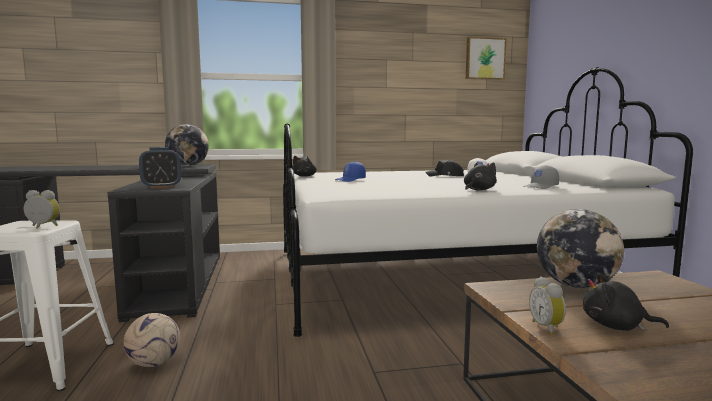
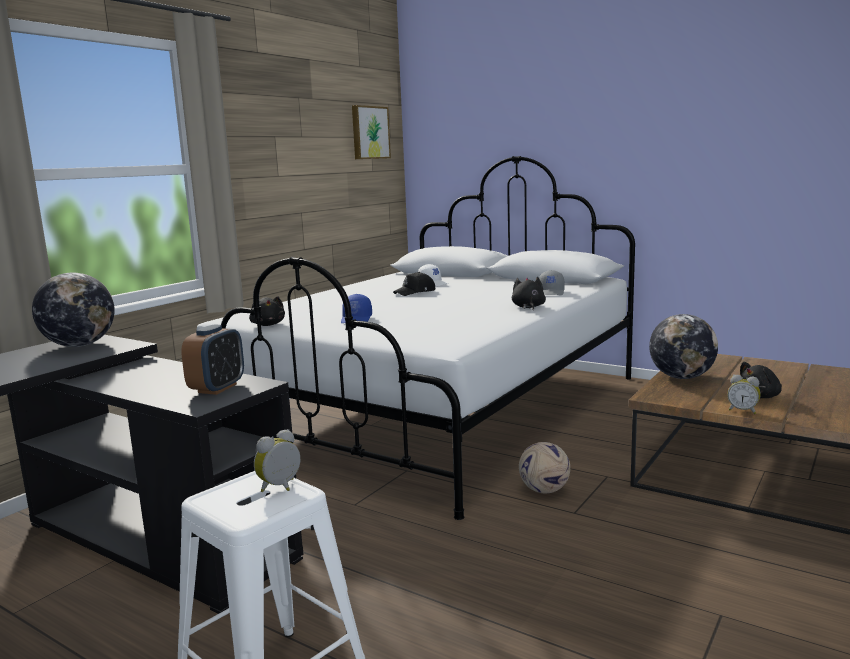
camera: 45 degrees left, 5 degrees up
(153, 363) = (392, 615): football -> football (543, 490)

